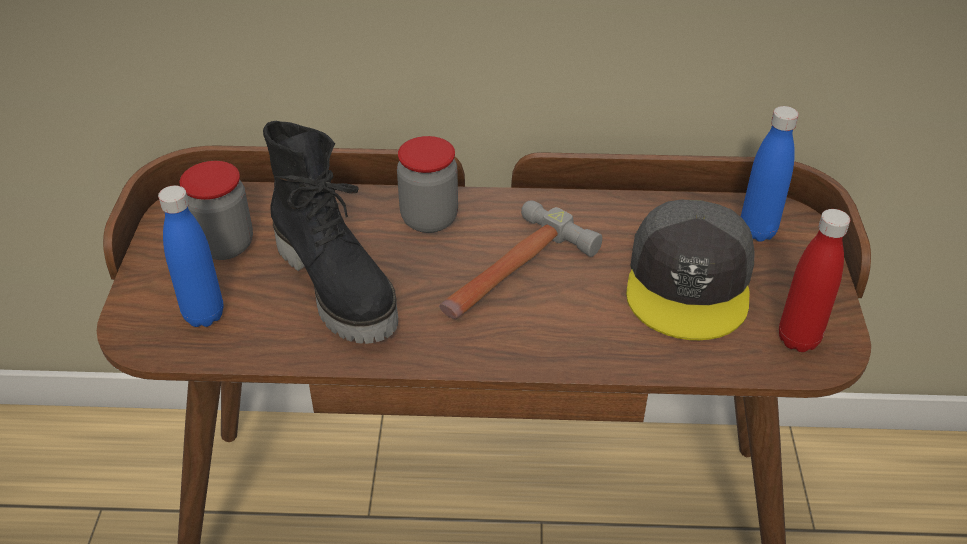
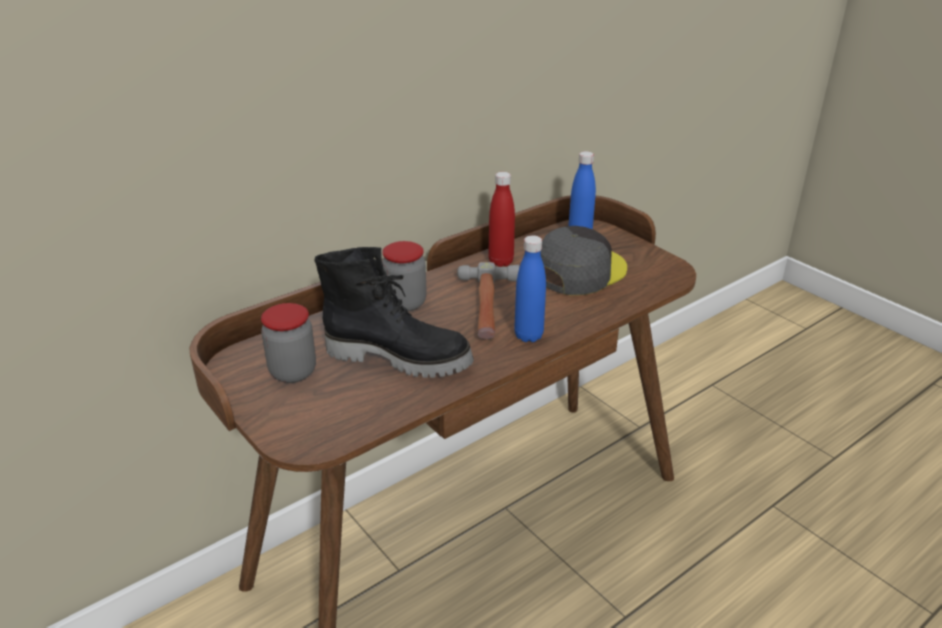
camera: 40 degrees left, 10 degrees down
(204, 315) = (334, 411): blue bottle -> blue bottle (528, 336)
(689, 282) = (579, 271): grey cap -> grey cap turned 105 degrees counterclockwise
(798, 339) = (655, 272): red bottle -> red bottle (501, 262)

